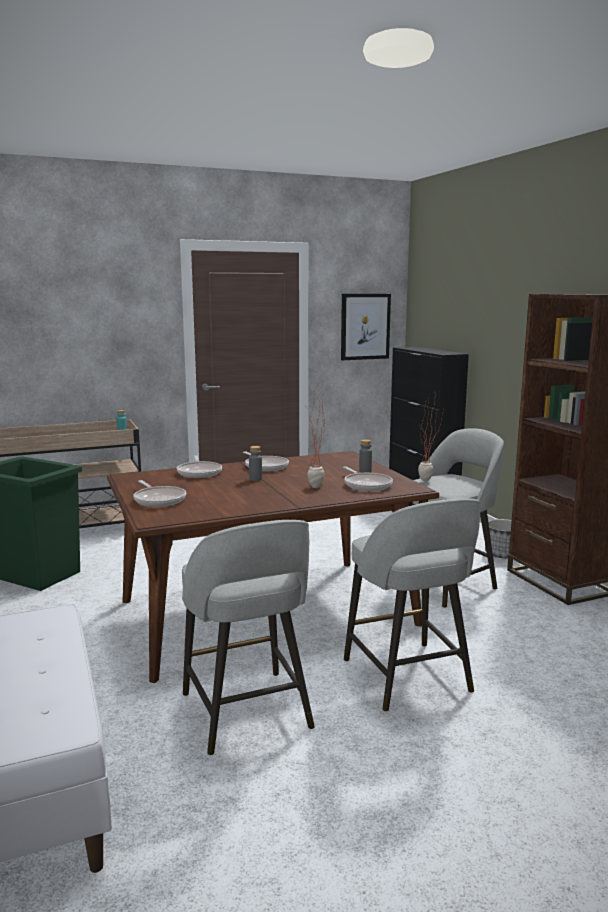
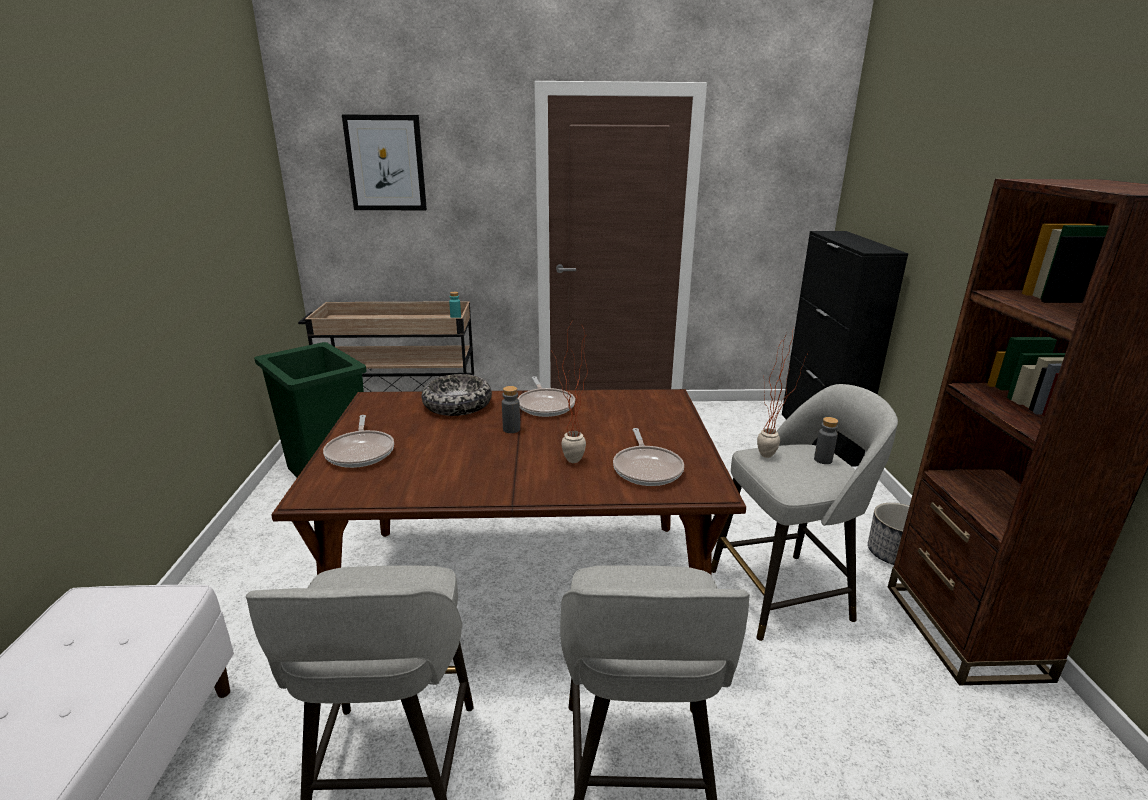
camera: 20 degrees right, 10 degrees up
(199, 472) = (457, 405): frying pan -> bowl
(365, 326) = (778, 199): picture -> picture (386, 163)
(365, 471) = (668, 437): grey bottle -> grey bottle (823, 460)

